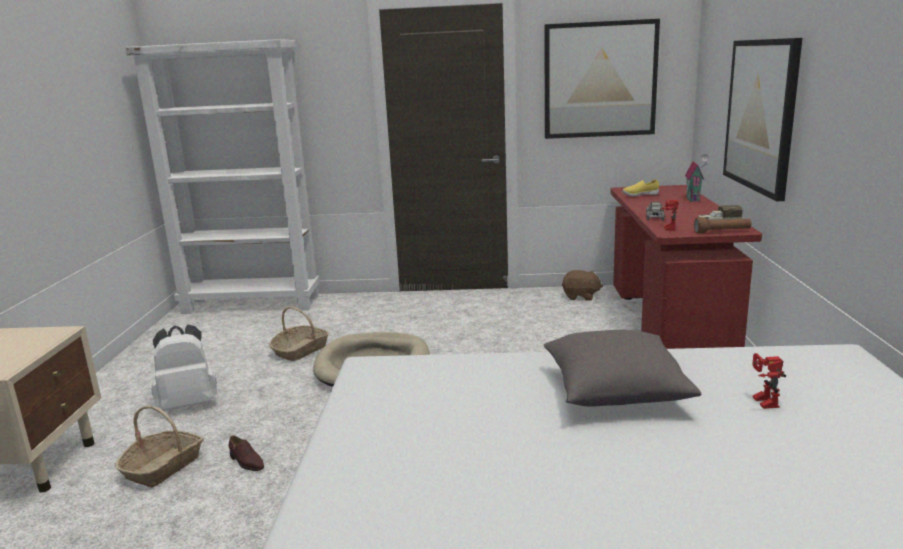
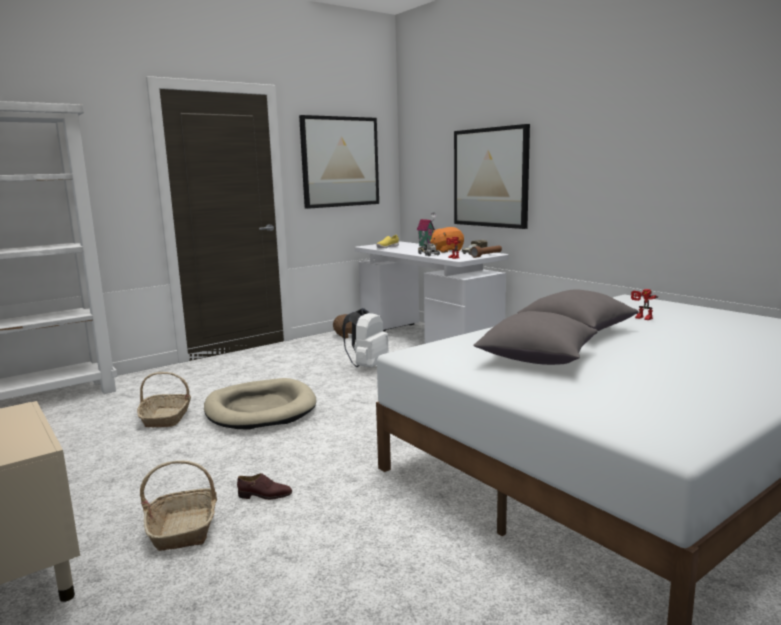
camera: 40 degrees left, 5 degrees down
(189, 404) = (116, 484): white backpack -> white backpack (368, 366)
(459, 422) = (536, 359): none -> grey pillow
(668, 319) = (427, 336): red desk -> white desk
(694, 213) = (447, 251): none -> orange plush toy

